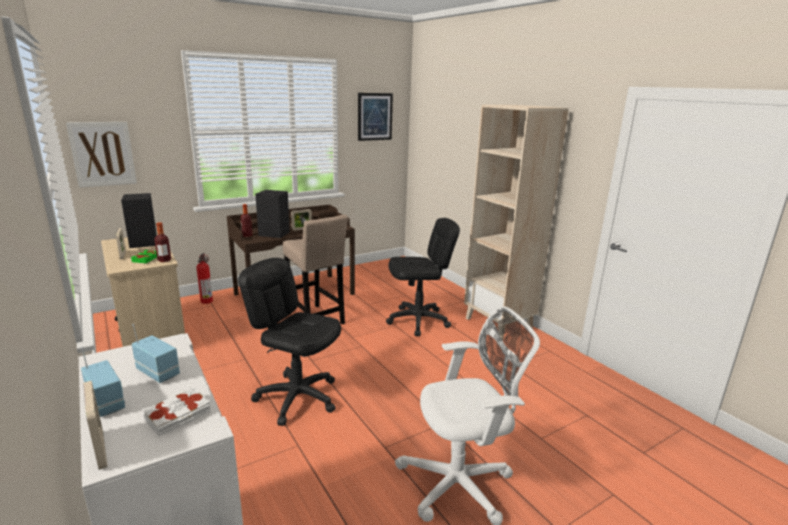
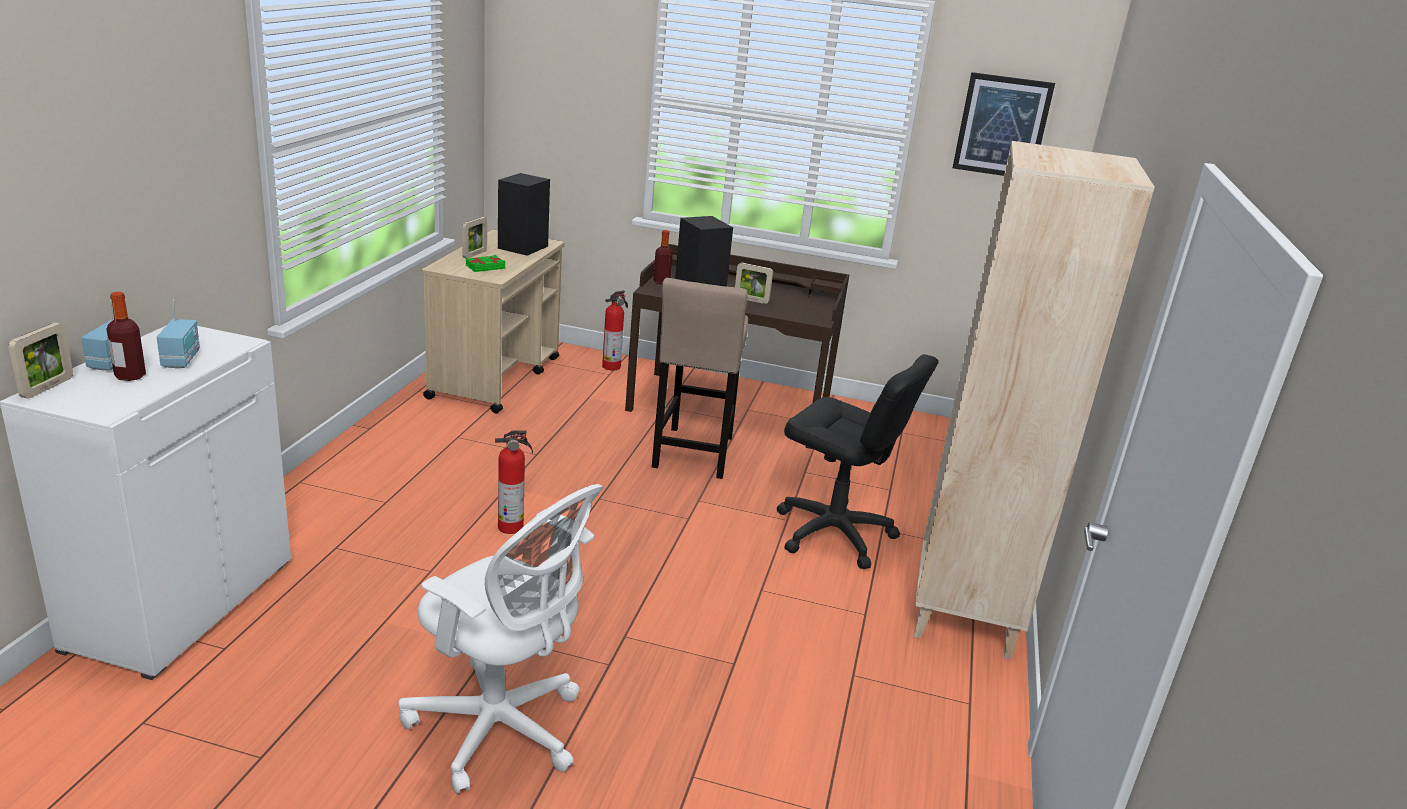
camera: 45 degrees right, 5 degrees up
(103, 154) = (533, 111): picture -> none
(164, 260) = (497, 276): bottle -> bottle (130, 376)
(178, 416) = (119, 395): white book -> none
(297, 397) = (512, 527): black office chair -> fire extinguisher

